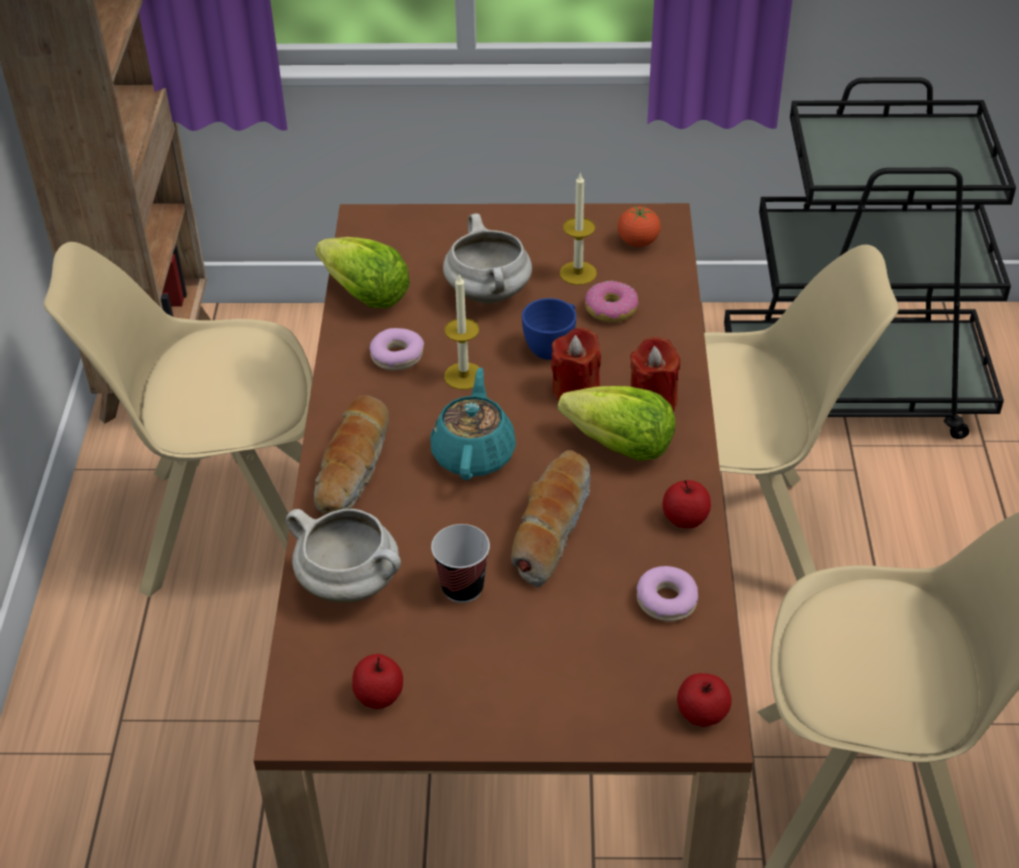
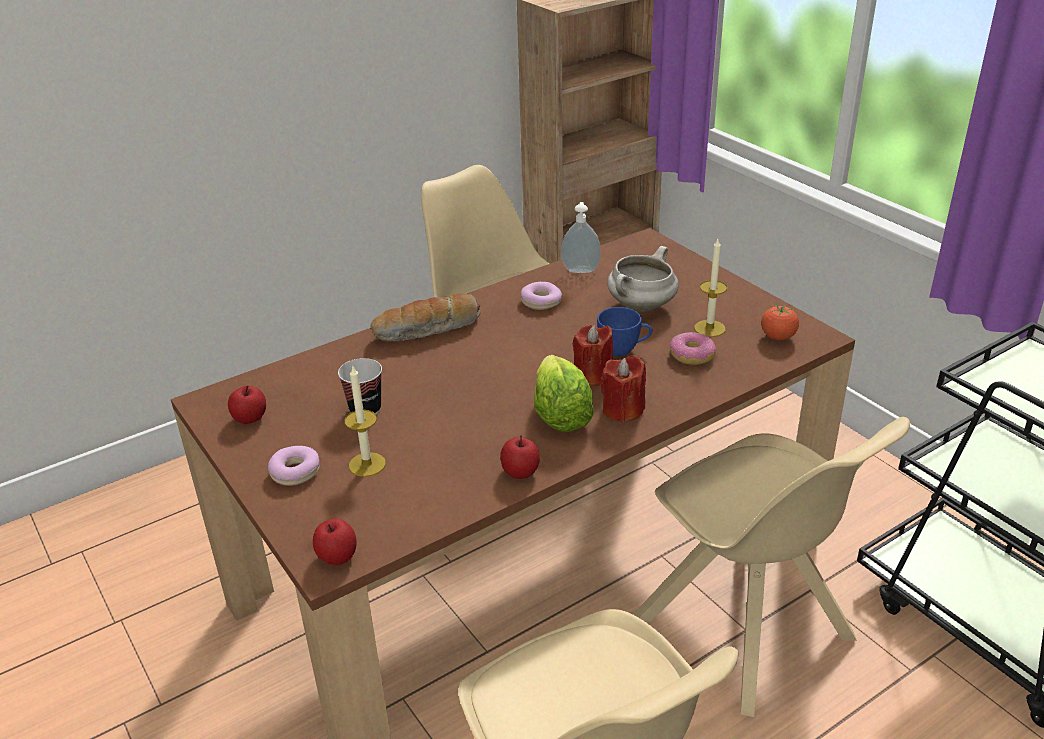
camera: 55 degrees right, 10 degrees down
(351, 583) = (332, 370): white cooking pot -> none
(366, 295) = (580, 269): lettuce -> soap dispenser
(464, 376) = (553, 330): candle -> candle (367, 464)
(474, 453) = (487, 364): turquoise teapot -> none
(550, 527) = (452, 419): bread -> none
(666, 600) = (432, 496): donut -> donut (295, 472)

